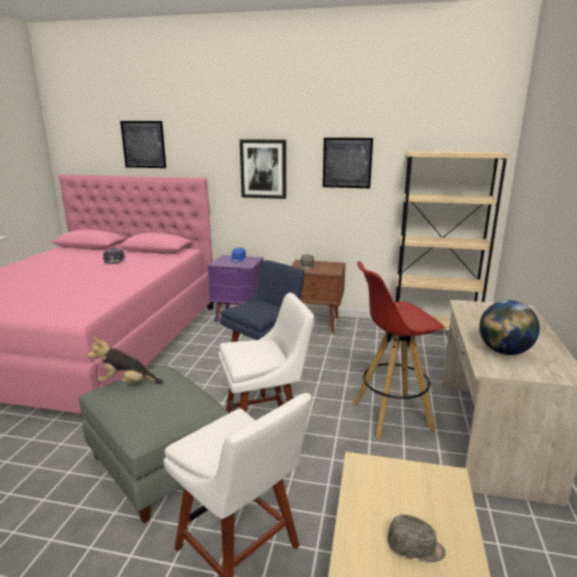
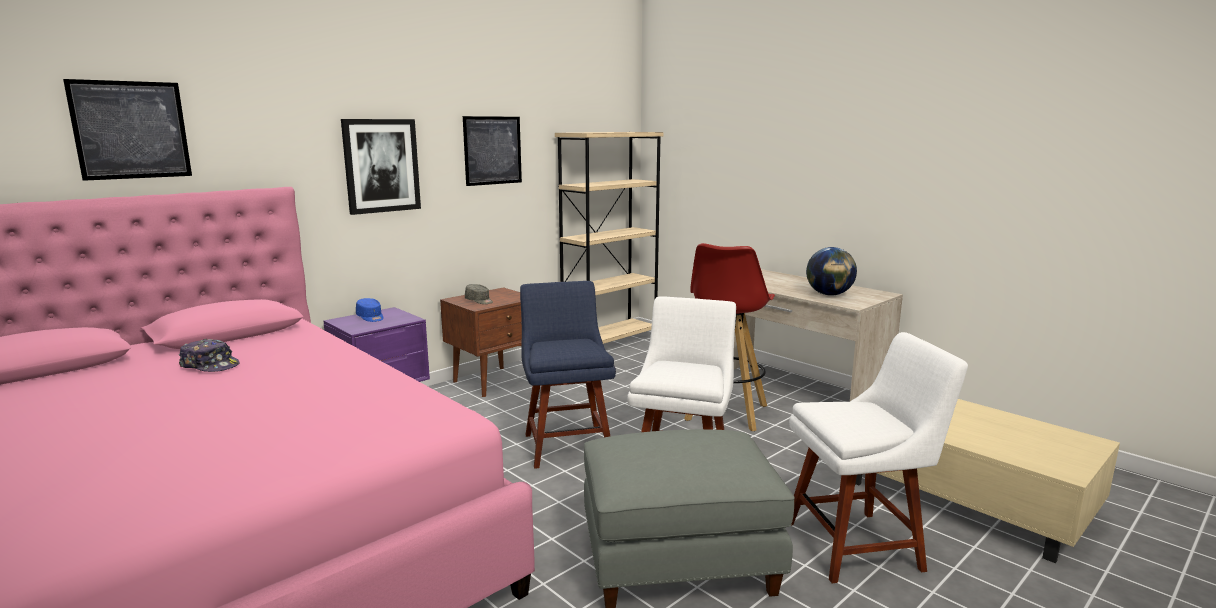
camera: 55 degrees left, 5 degrees down
(127, 383) = (641, 458): plush toy -> none
(415, 547) = (975, 423): grey cap -> none

